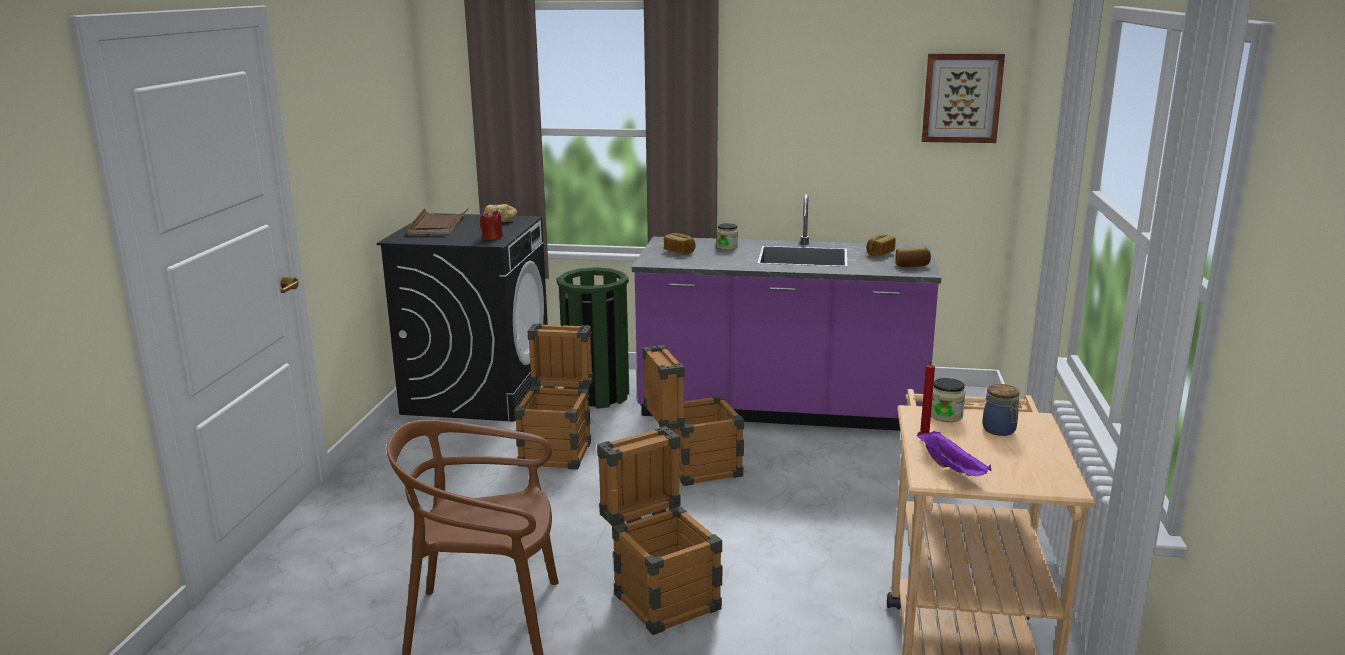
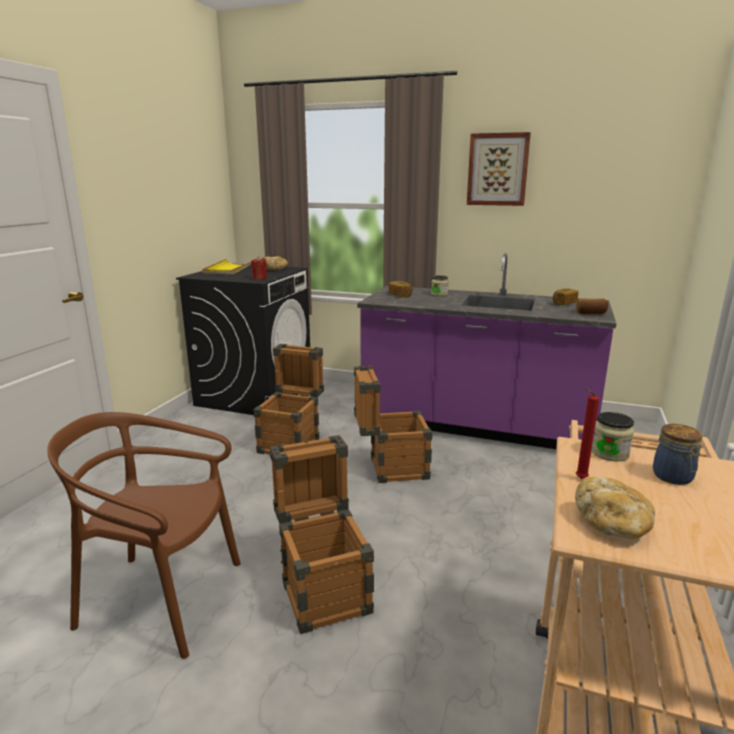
camera: 10 degrees right, 0 degrees up
(438, 225) = (229, 269): brown tray -> yellow tray
(596, 395) = (338, 403): green trash can -> none
(952, 469) = (612, 524): purple tray -> bread
(961, 98) = (645, 176): picture -> picture (497, 169)

